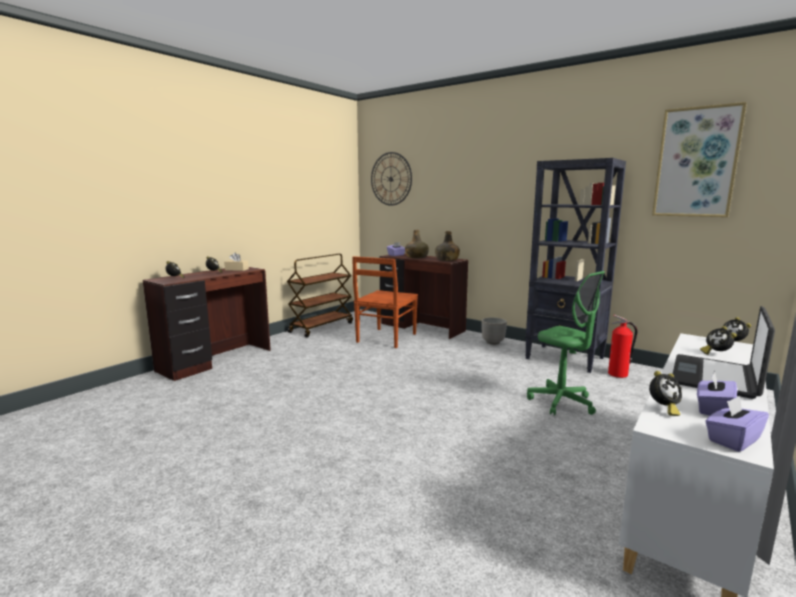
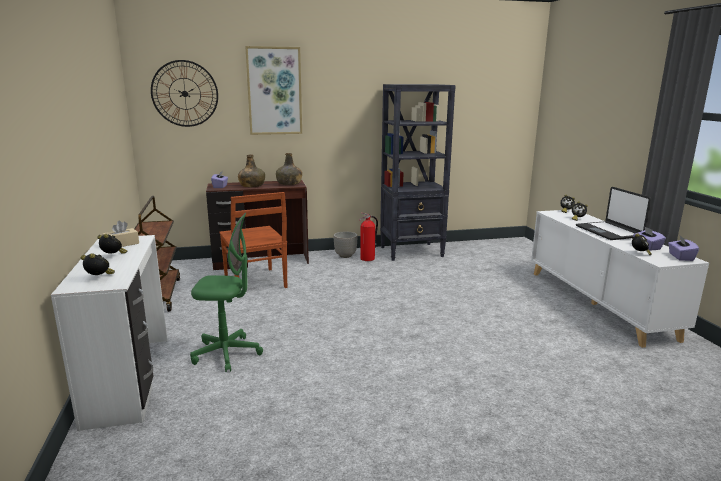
camera: 50 degrees left, 5 degrees up
(217, 360) = (130, 379): brown desk -> white desk
(561, 402) = (471, 282): green office chair -> green office chair (227, 354)
(618, 374) = (457, 252): fire extinguisher -> fire extinguisher (368, 259)
(696, 162) = (480, 87): picture -> picture (274, 91)

